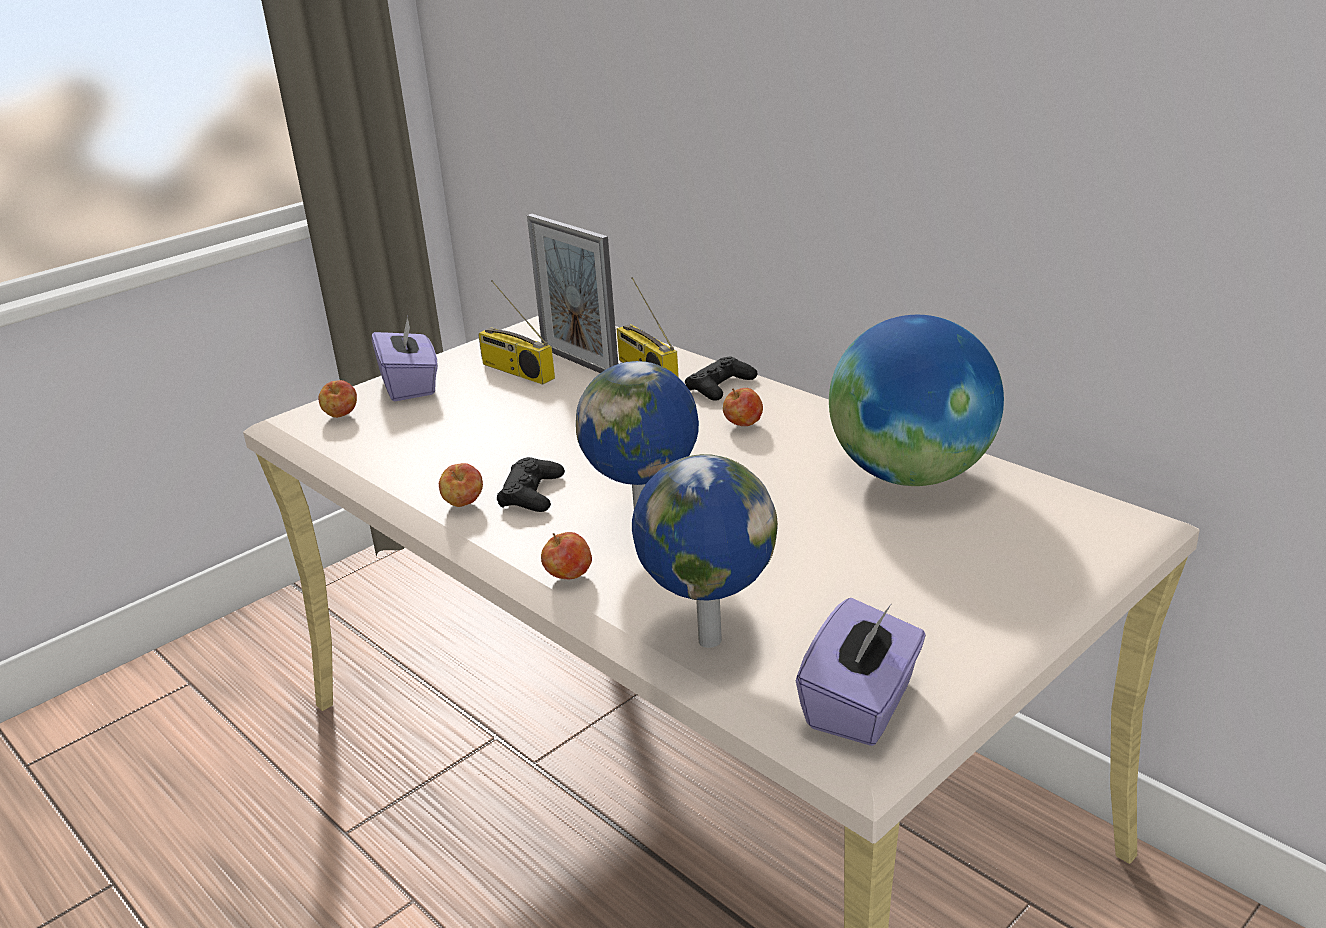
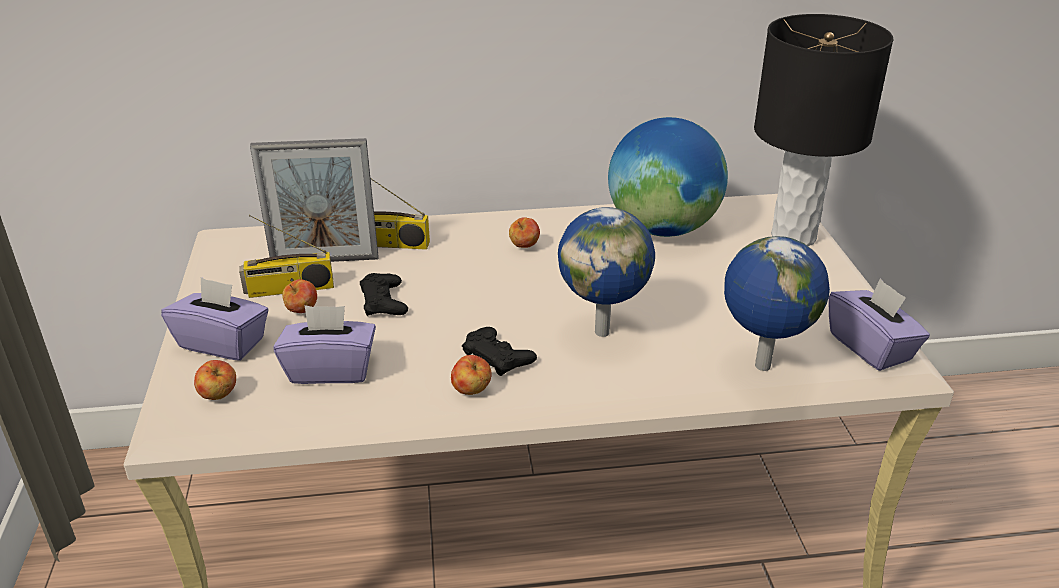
camera: 55 degrees left, 5 degrees up
(423, 437) = (331, 369): none -> purple tissue box
(568, 577) = (631, 385): apple -> apple (302, 311)
(720, 386) = (458, 230): black game controller -> black game controller (384, 301)
(1050, 559) = (794, 237): none -> black table lamp

